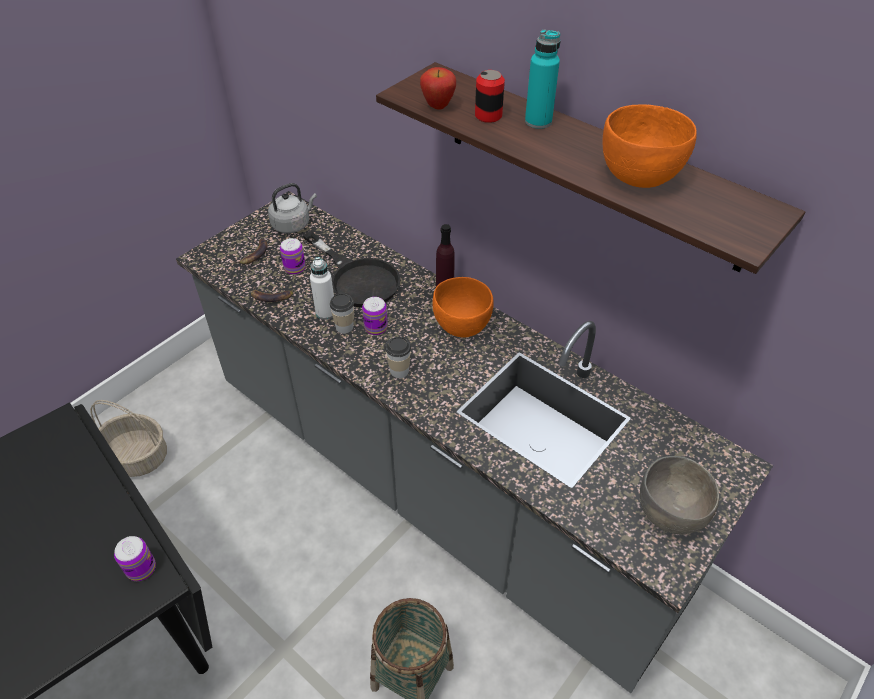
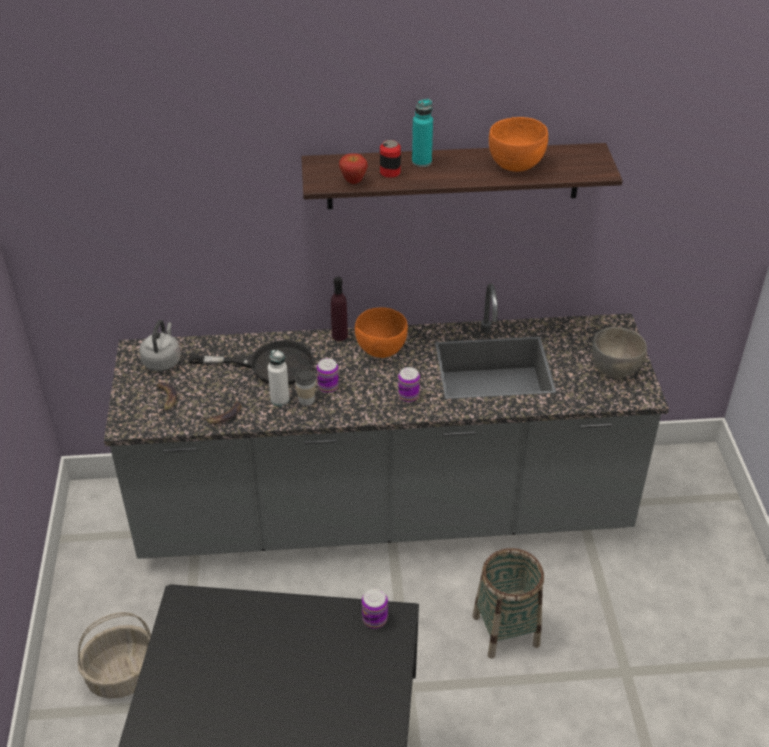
camera: 45 degrees left, 5 degrees down
(295, 268) = (212, 387): can -> can (408, 395)
(399, 371) = (380, 400): cup -> none

